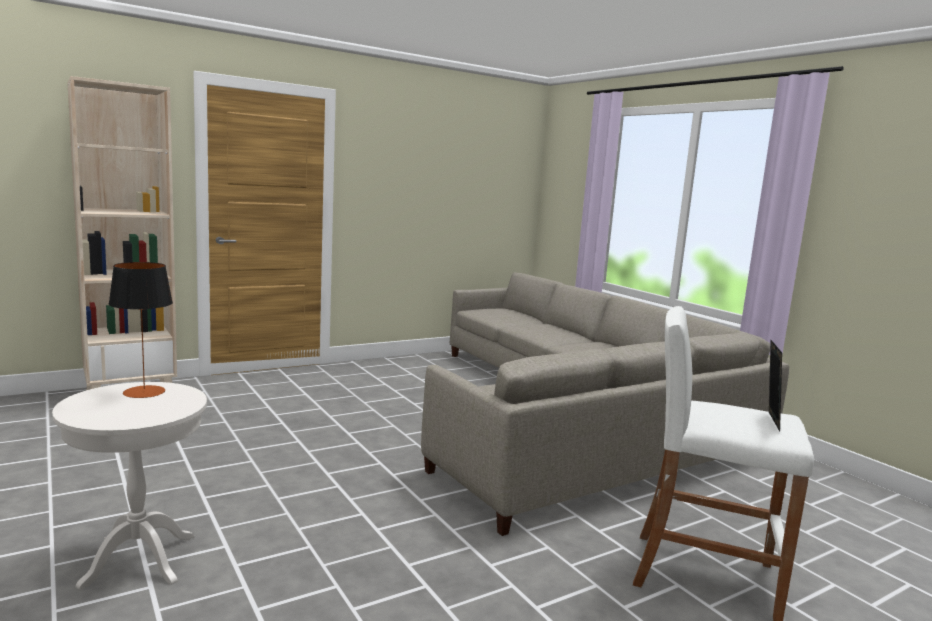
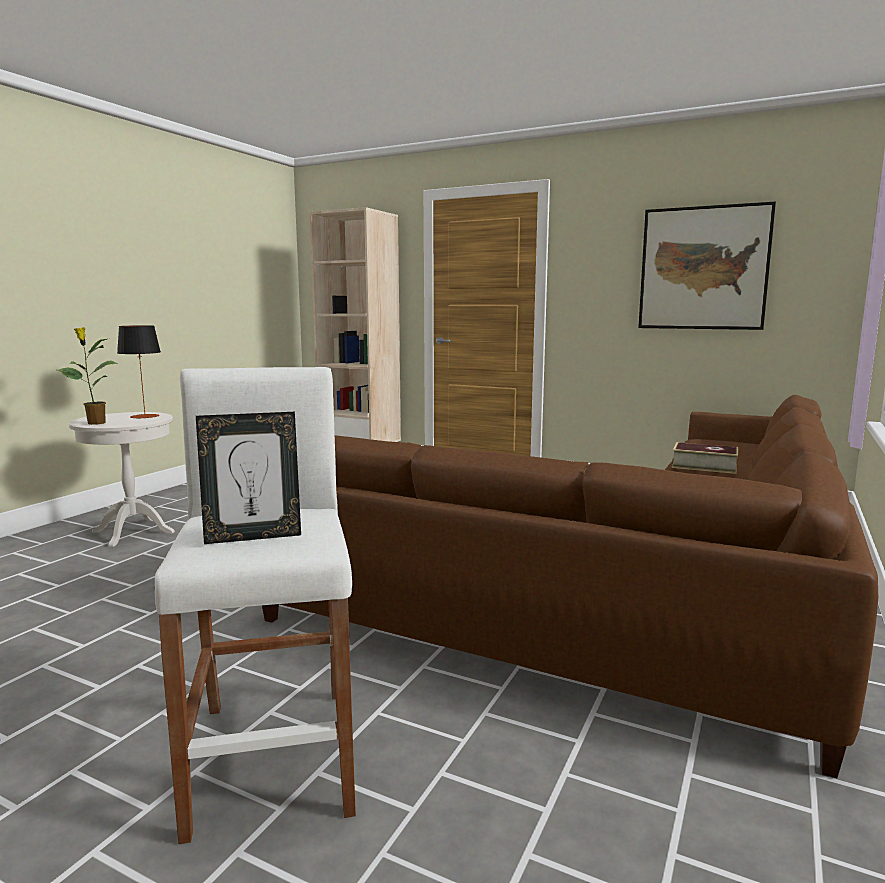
camera: 60 degrees right, 0 degrees up
(140, 417) = (95, 423): none -> potted plant
(451, 182) = (703, 268): none -> picture
(541, 329) = (704, 466): none -> book
(574, 418) = (642, 589): grey sofa -> brown sofa

